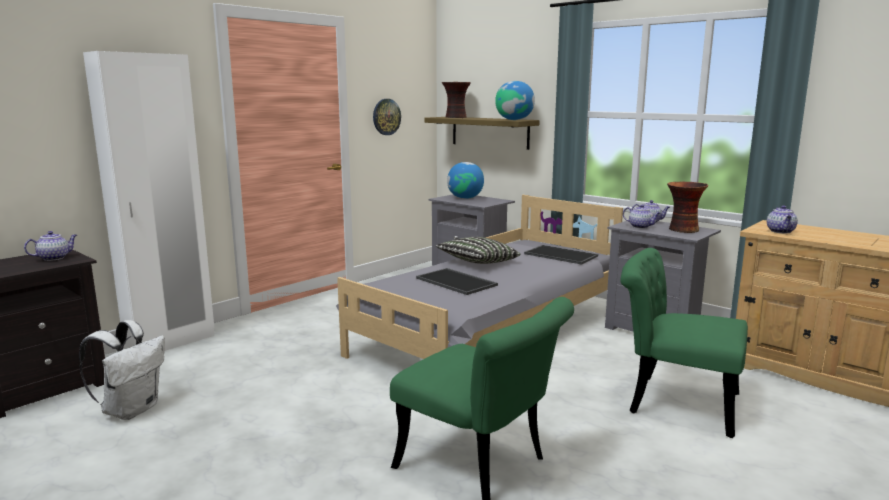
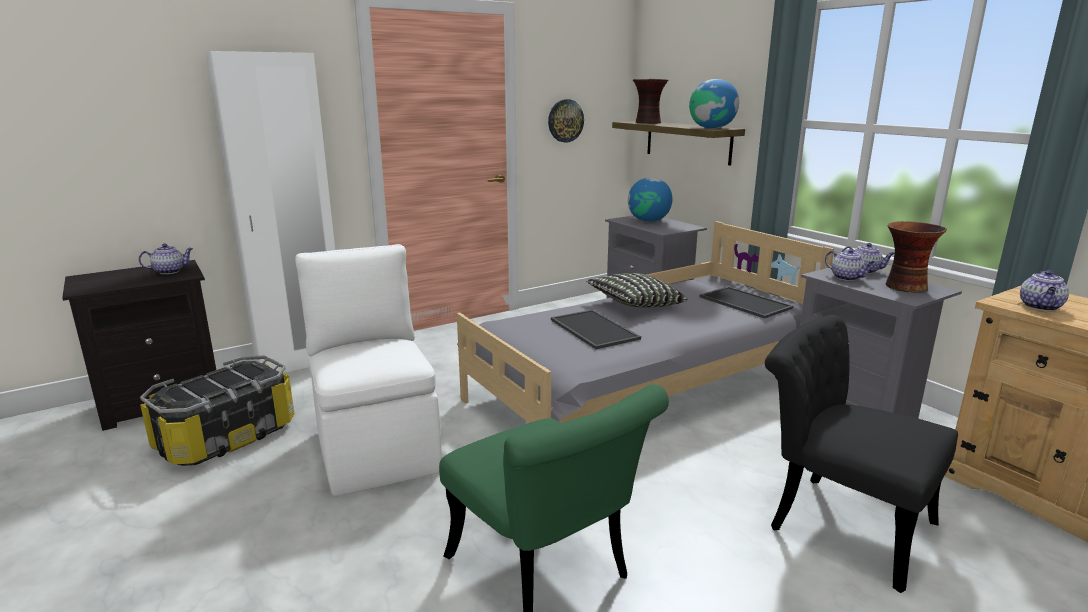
camera: 15 degrees right, 5 degrees up
(131, 410) = (226, 437): white backpack -> storage box
(285, 400) = (377, 448): none -> white chair
(673, 402) = (837, 521): green chair -> black chair

